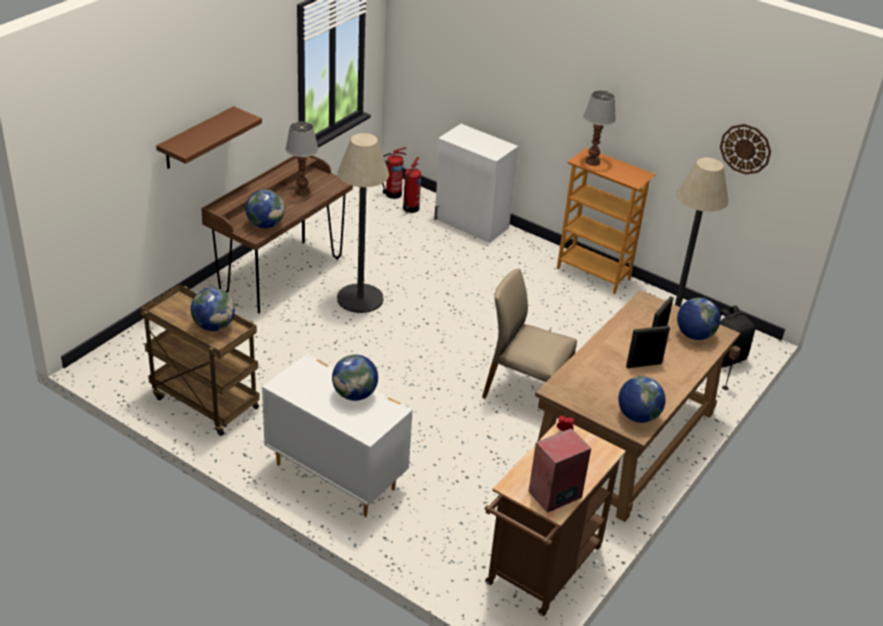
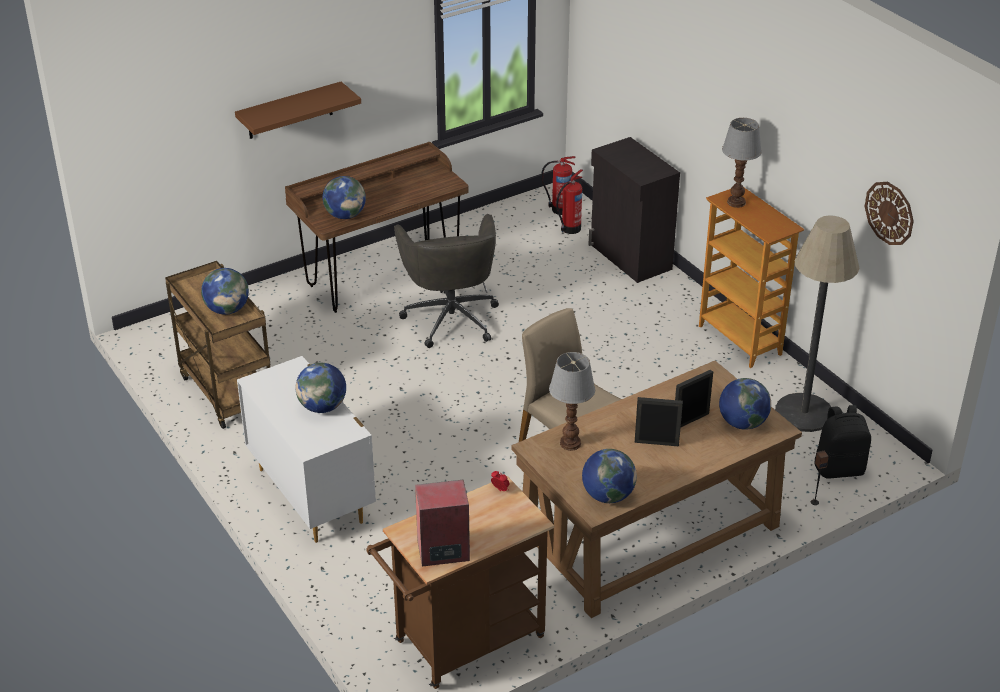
camera: 25 degrees right, 0 degrees up
(302, 192) = (406, 187): table lamp -> table lamp (570, 444)
(360, 299) = (451, 318): floor lamp -> grey office chair
(471, 223) = (630, 257): white cabinet -> black cabinet

